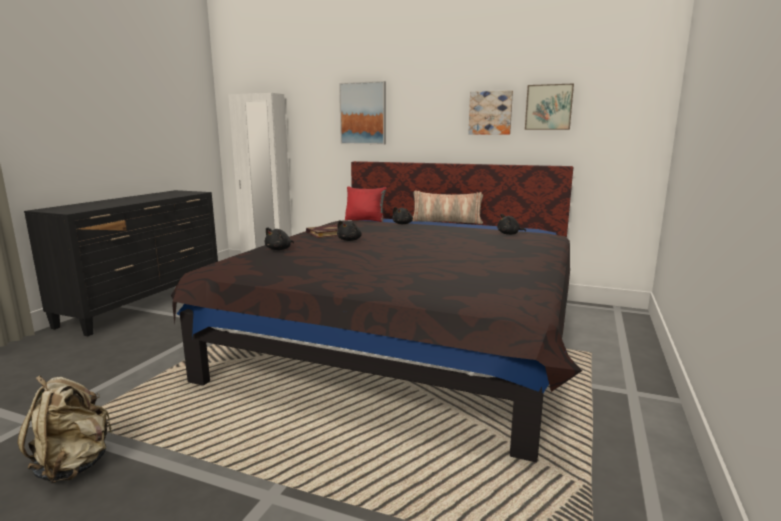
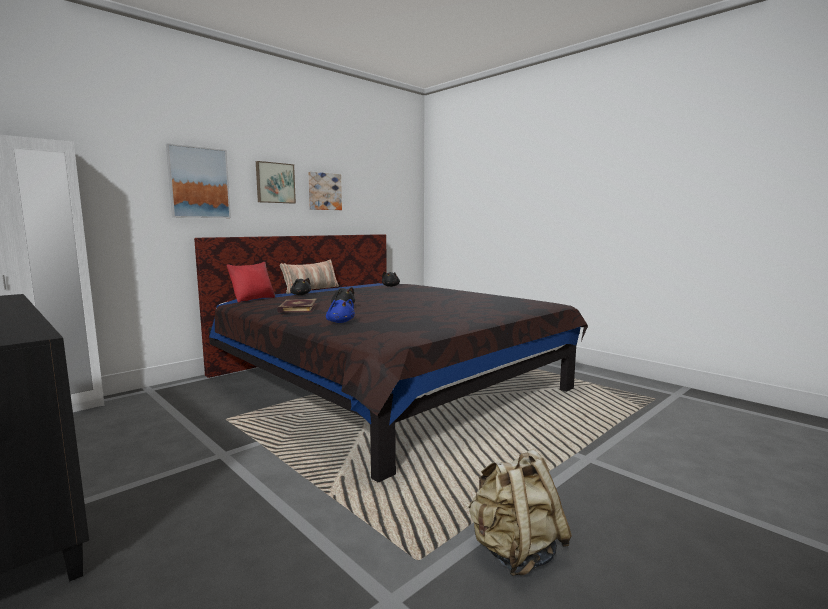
camera: 65 degrees left, 5 degrees down
(279, 249) = (340, 322): black plush toy -> blue plush toy
(548, 107) = (362, 190): picture -> picture (275, 183)

